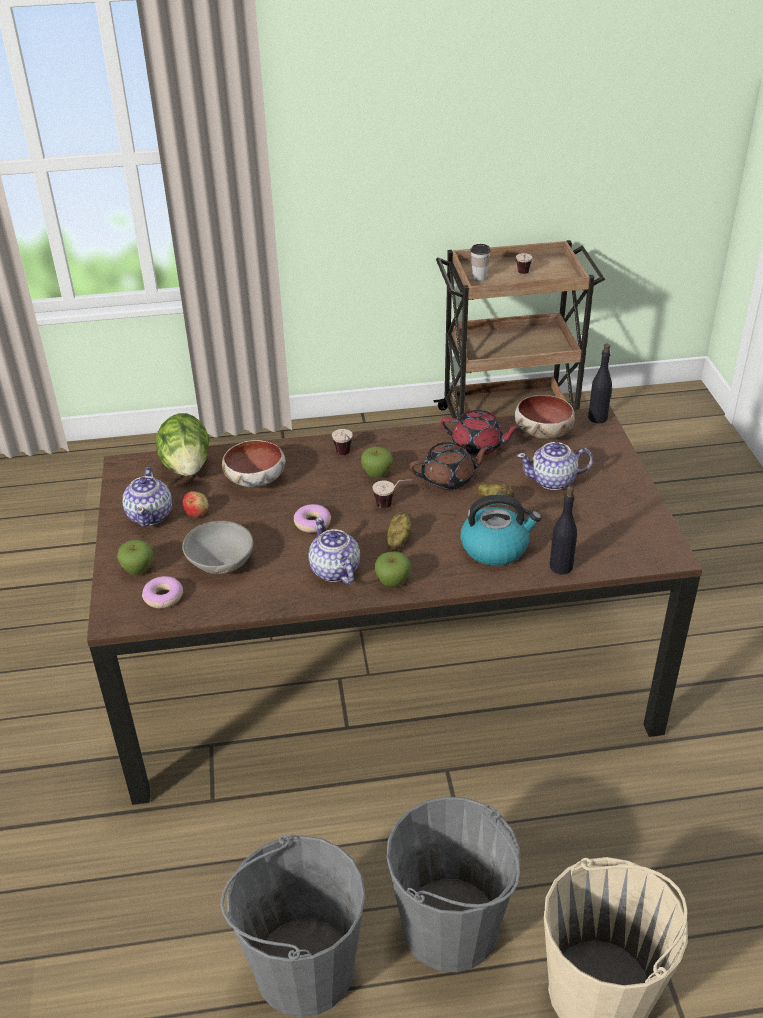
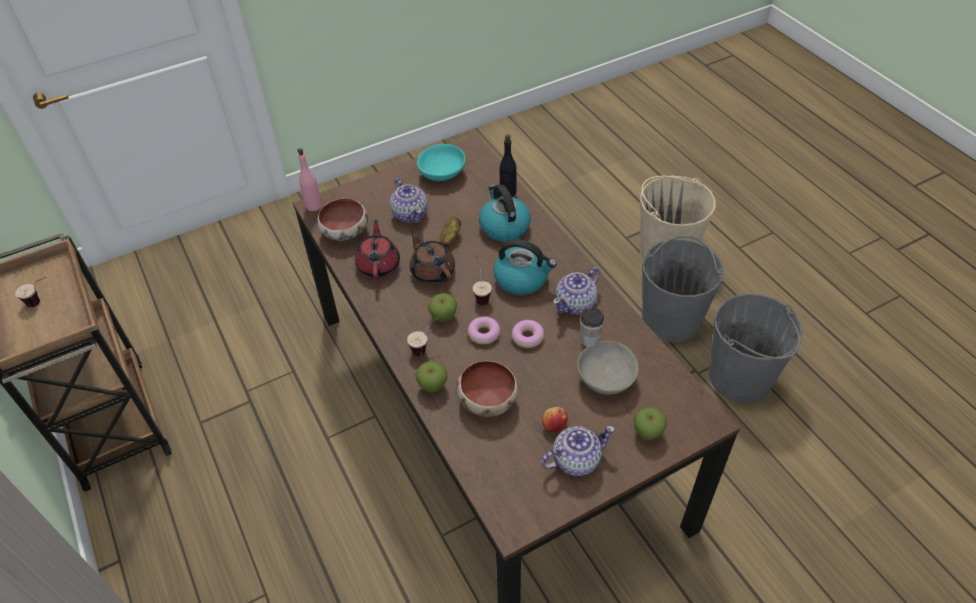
camera: 110 degrees left, 10 degrees up
(163, 597) = (666, 399): donut -> donut (484, 333)
(187, 467) = (491, 465): lettuce -> none
(392, 582) = (569, 269): apple -> apple (432, 386)
(398, 540) = (522, 279): potato -> kettle
(479, 277) = (48, 336): cup -> cup (589, 340)
(598, 418) = (313, 205): black bottle -> pink bottle
(623, 520) = (442, 173): none -> turquoise bowl

